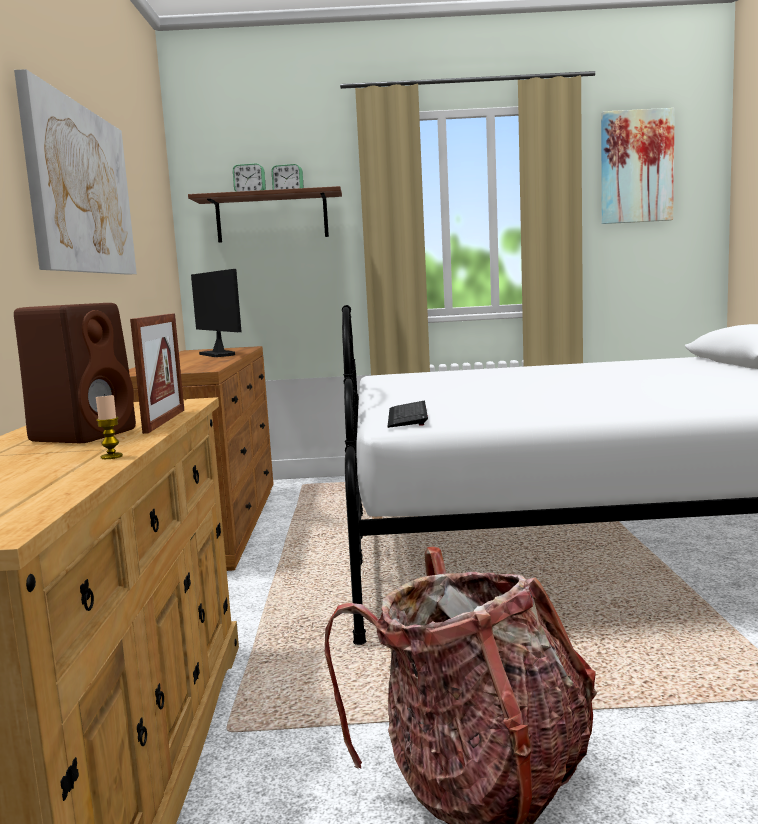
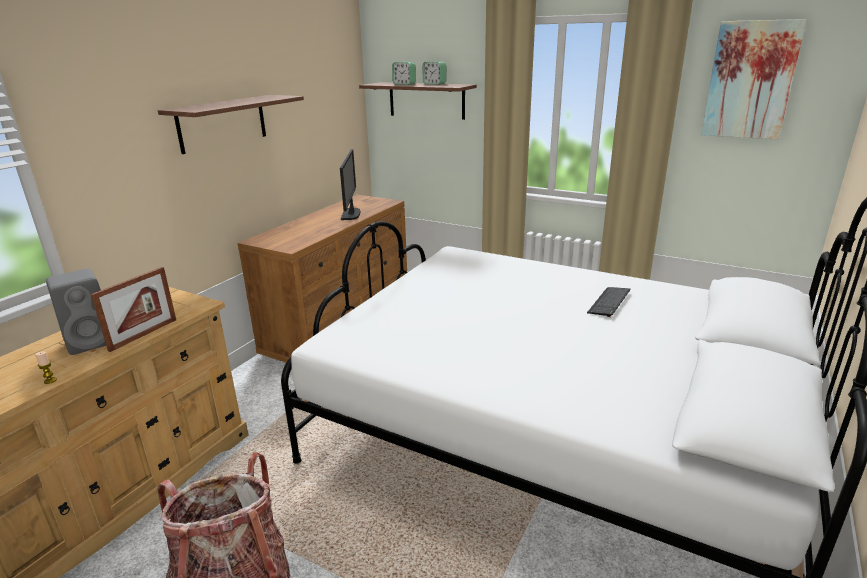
camera: 30 degrees right, 15 degrees up
(81, 190) = (222, 123): picture -> shelf
(85, 435) = (93, 341): brown speaker -> grey speaker
(407, 417) = (346, 333): keyboard -> keyboard (609, 302)

